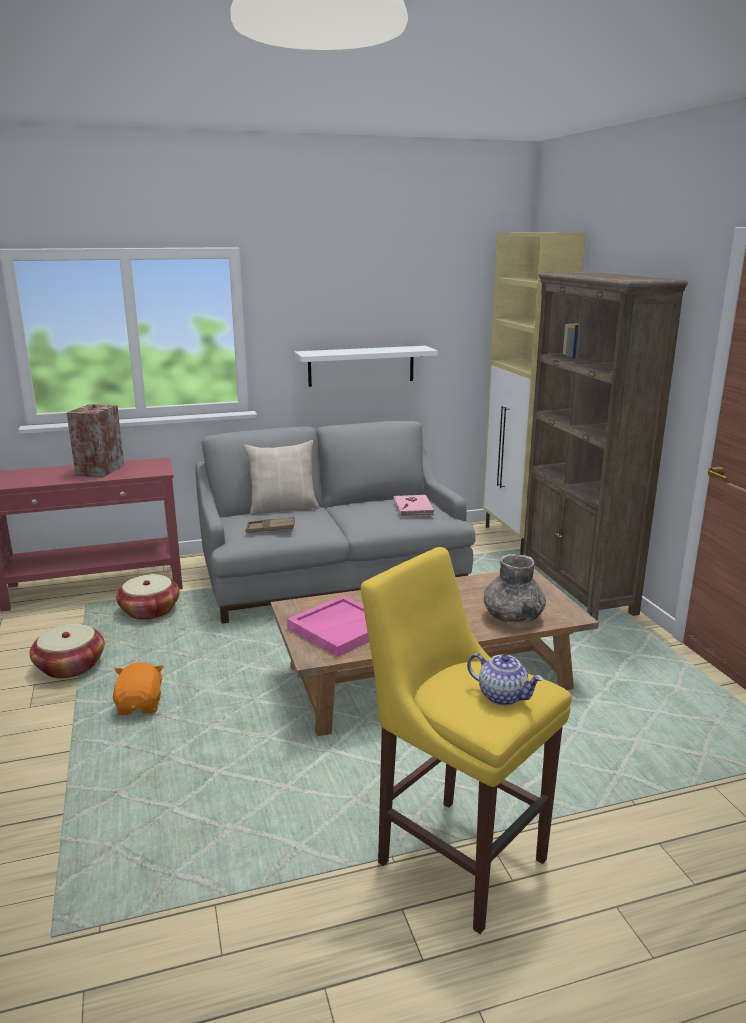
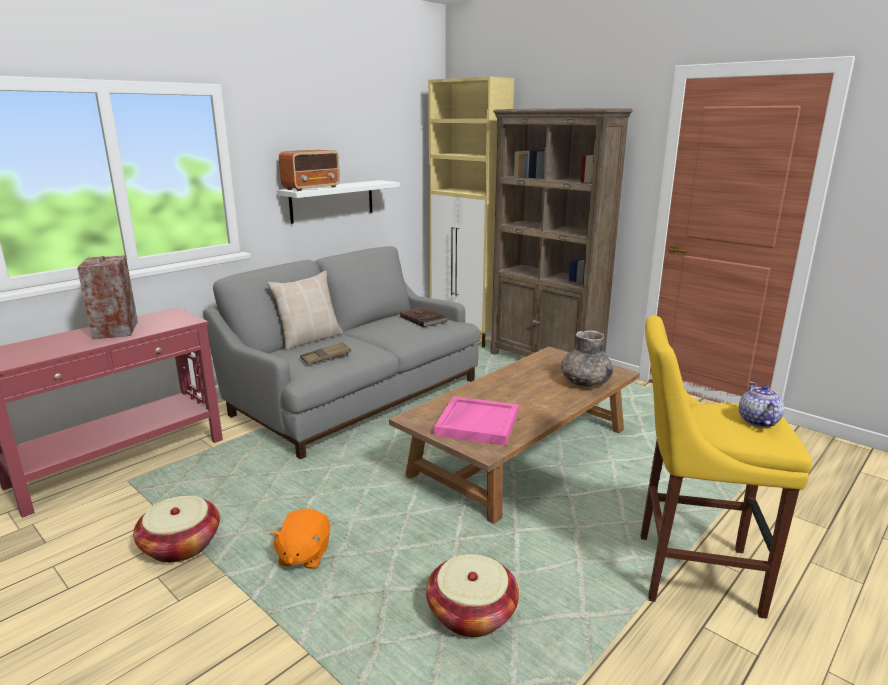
camera: 30 degrees left, 0 degrees up
(140, 705) = (303, 555): orange plush toy -> orange plush toy turned 135 degrees counterclockwise
(150, 611) = (211, 468): basket -> basket (472, 613)
(329, 352) = (312, 188): none -> radio
(414, 508) = (424, 319): pink book -> brown book
(503, 696) = (757, 421): teapot -> teapot turned 90 degrees counterclockwise

